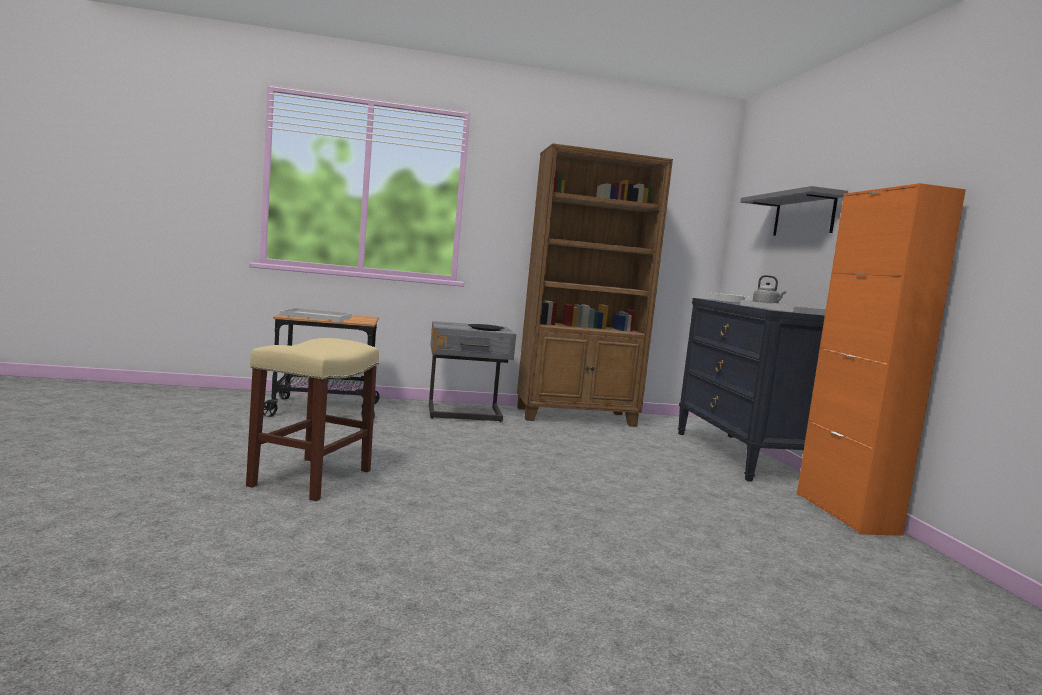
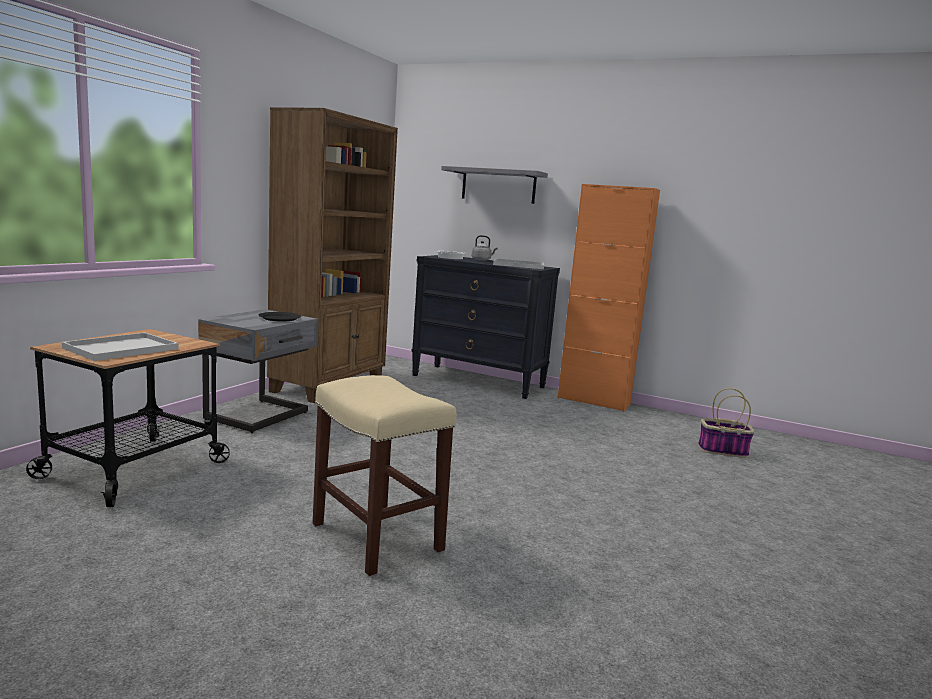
camera: 55 degrees left, 5 degrees up
(889, 618) = (722, 451): none -> basket

